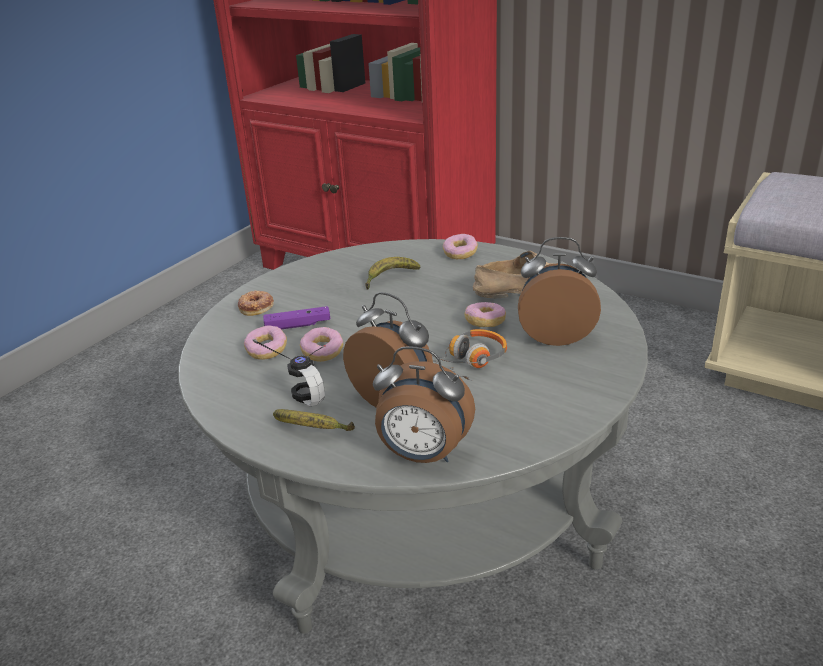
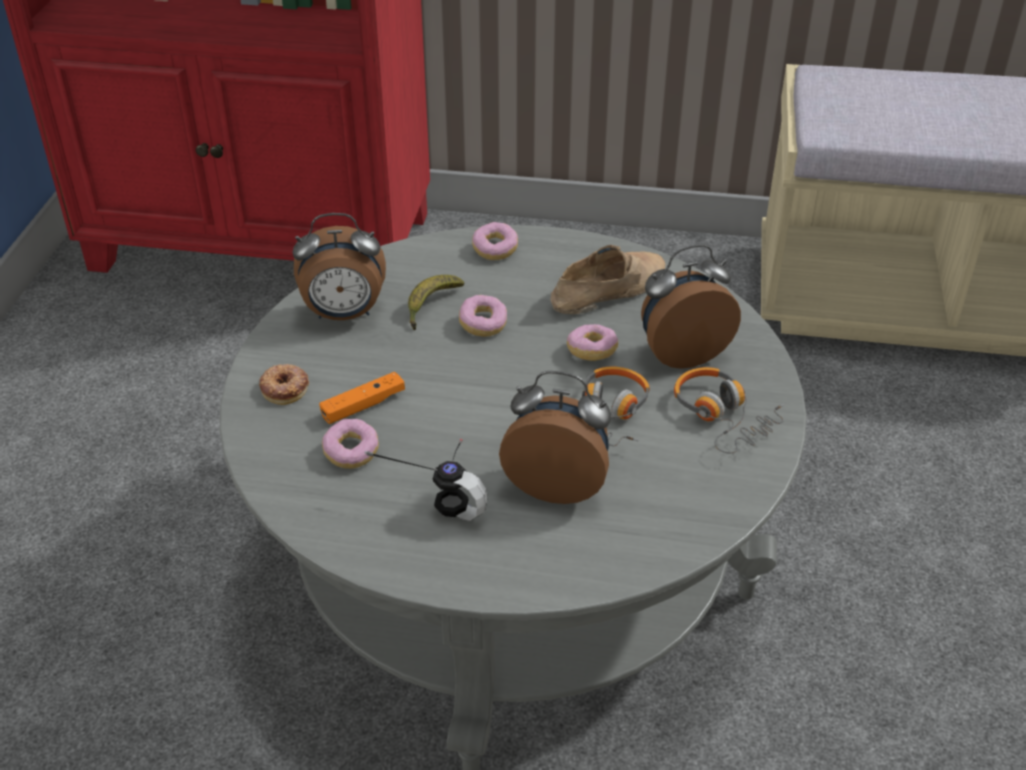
camera: 25 degrees left, 10 degrees up
(298, 325) = (363, 405): purple game controller -> orange game controller
(311, 430) = (491, 551): banana -> none
(322, 352) = (425, 439): donut -> donut (483, 325)
(423, 455) = (637, 549): alarm clock -> alarm clock (344, 314)
(559, 382) = (722, 417): none -> headphones

